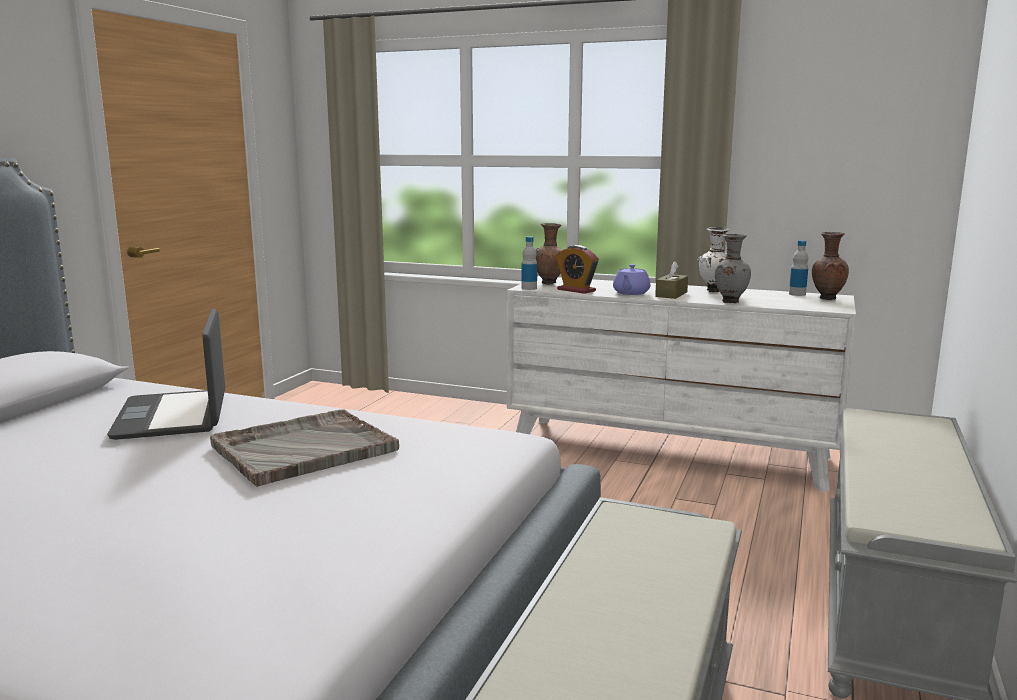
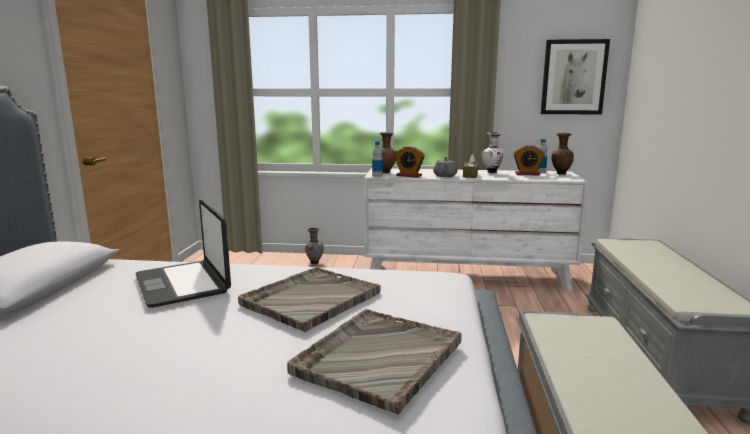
camera: 15 degrees left, 0 degrees up
(304, 526) = (378, 358): none -> grey tray
(630, 293) = (445, 176): purple teapot -> grey teapot
(730, 302) = (510, 178): grey vase -> grey vase (314, 262)
(768, 296) = (527, 174): none -> alarm clock
(868, 139) = (573, 77): none -> picture

